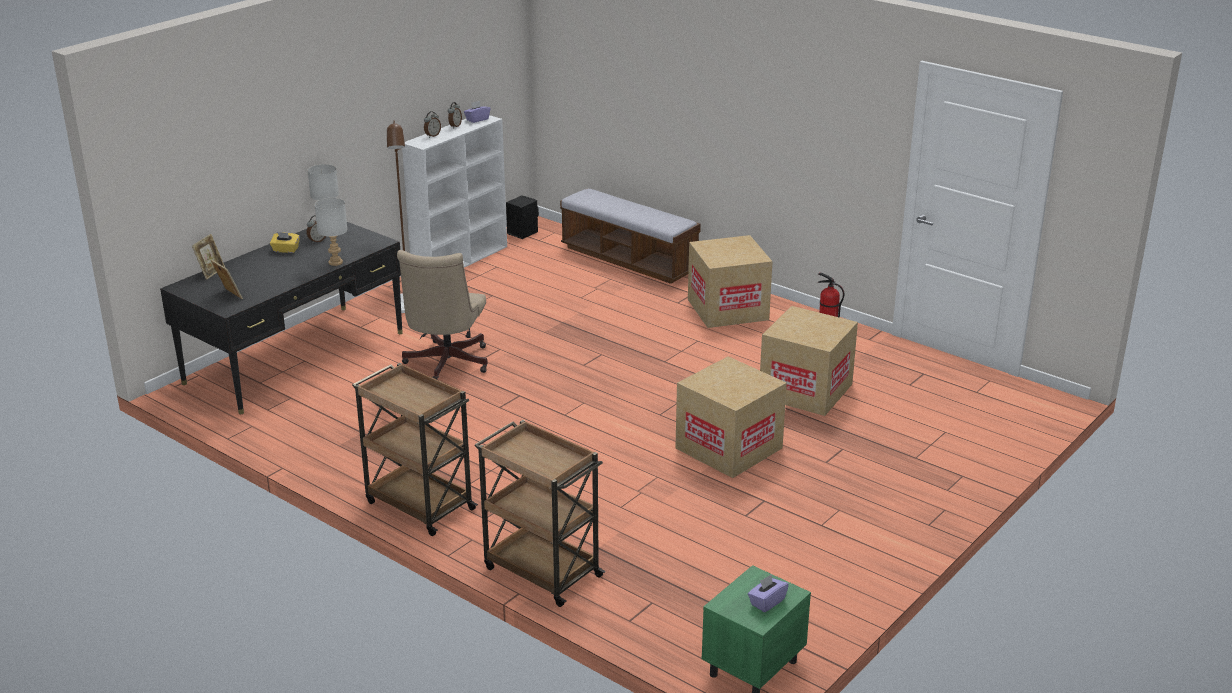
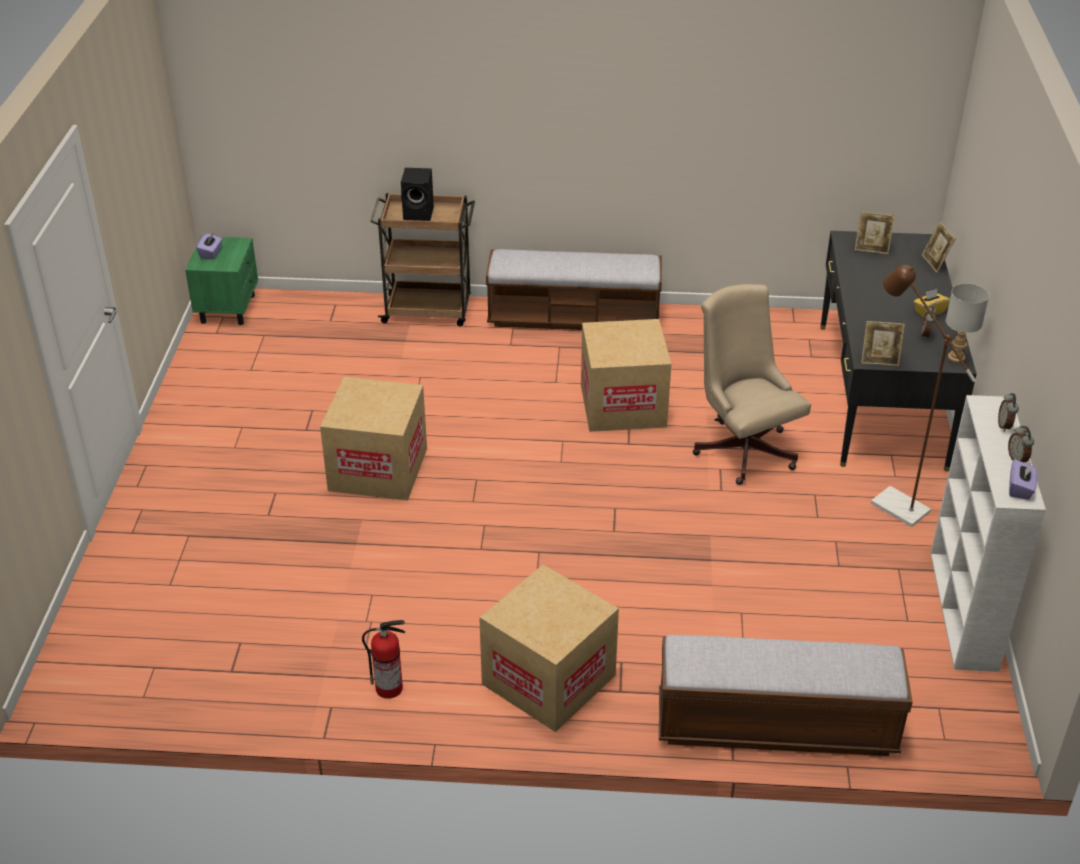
camera: 145 degrees right, 10 degrees up
(336, 262) = (858, 317): grey table lamp -> none
(375, 239) = (879, 360): none -> picture frame
(418, 505) = (574, 318): brown cart -> bench
(522, 232) = (982, 713): black speaker -> black speaker (419, 214)
(805, 390) = (354, 578): cardboard box -> cardboard box (623, 405)

